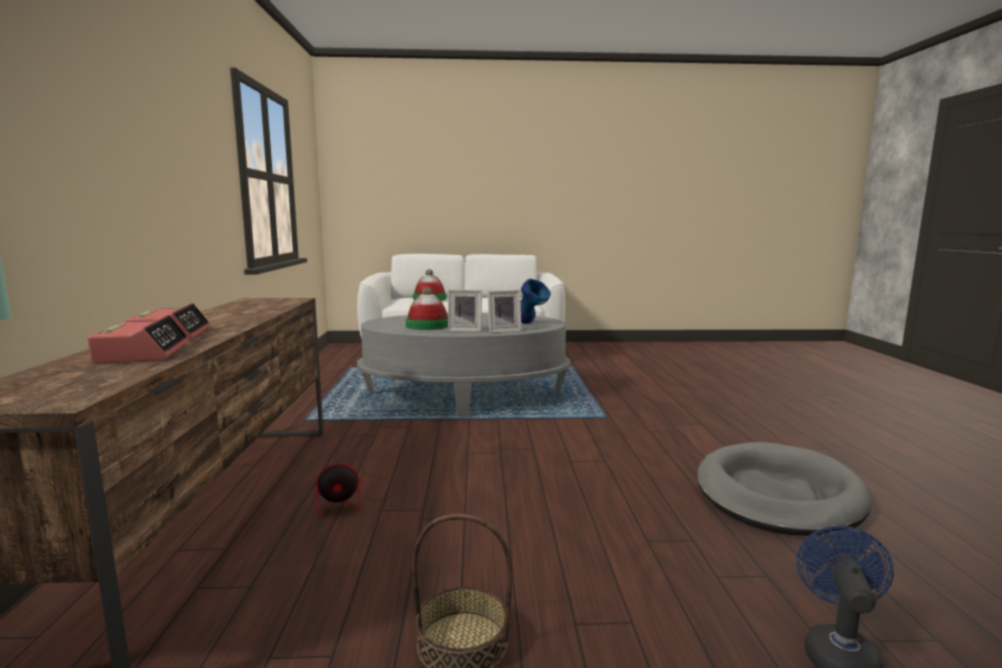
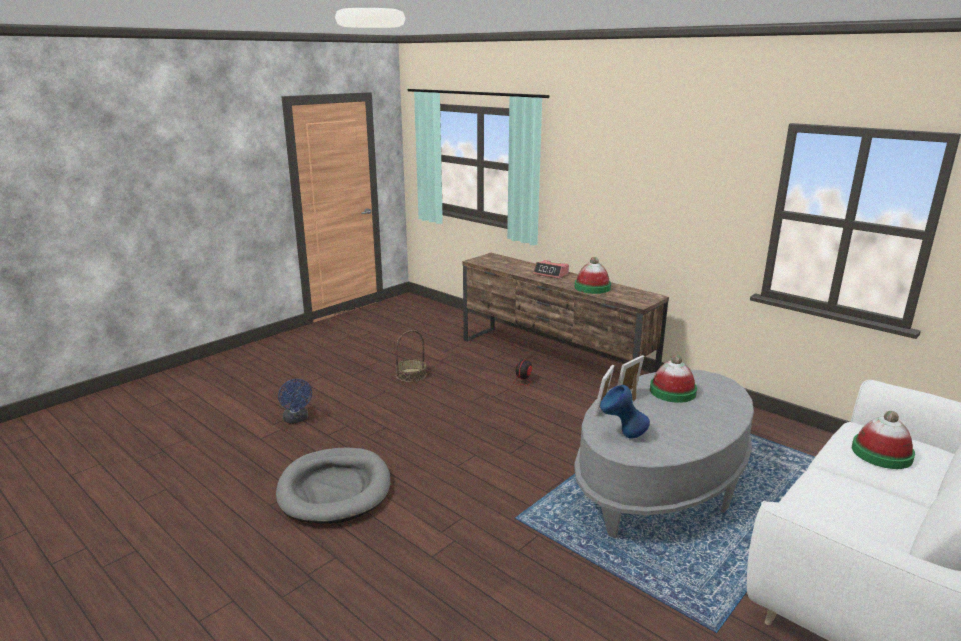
camera: 135 degrees right, 10 degrees up
(143, 353) = (522, 269): alarm clock -> none
(243, 314) = (592, 287): none -> hat

